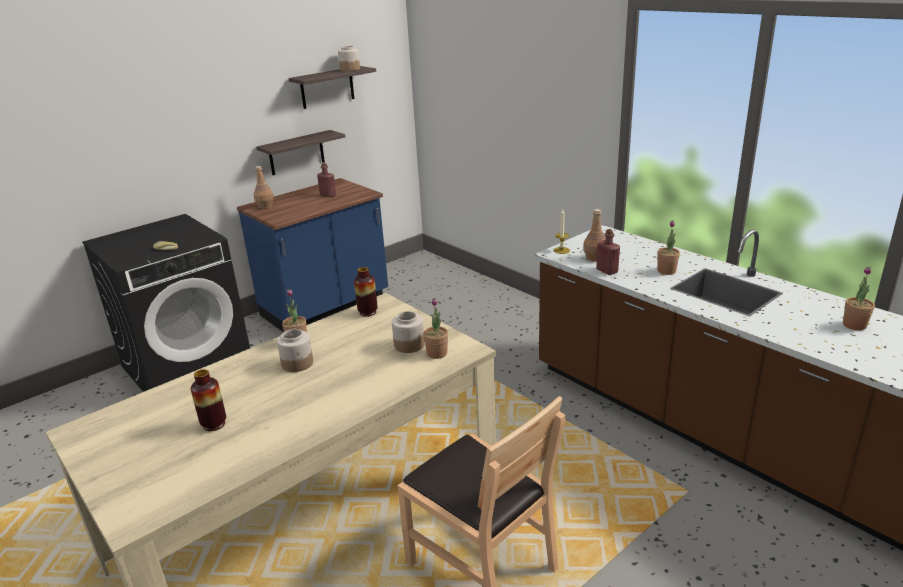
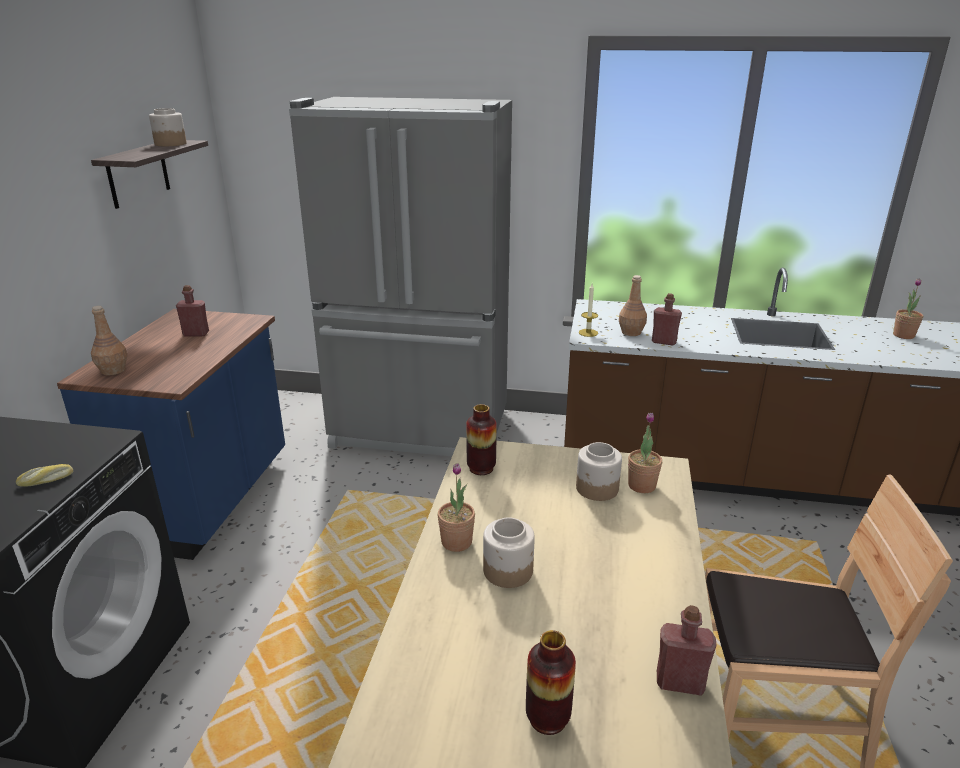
camera: 40 degrees left, 0 degrees up
(286, 441) = (680, 682): none -> red bottle
(296, 153) = (115, 280): shelf -> none
(488, 306) = (420, 431): none -> grey fridge
(666, 271) = (709, 328): potted plant -> none

